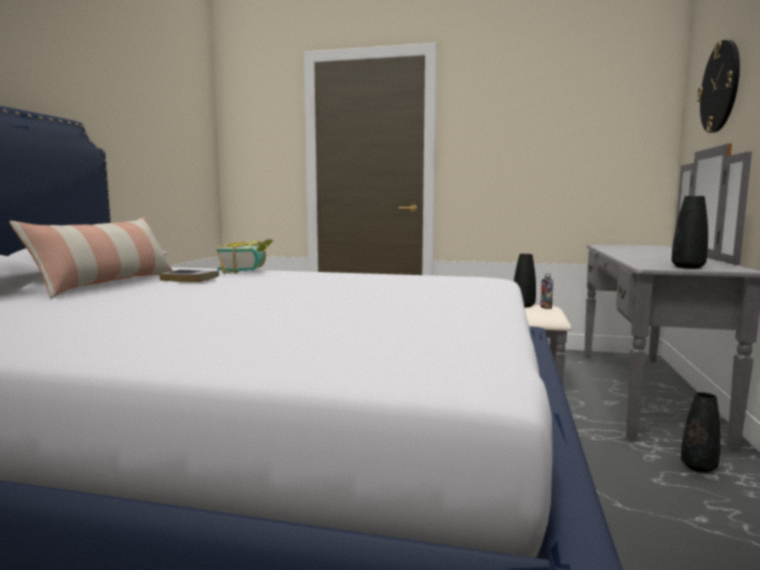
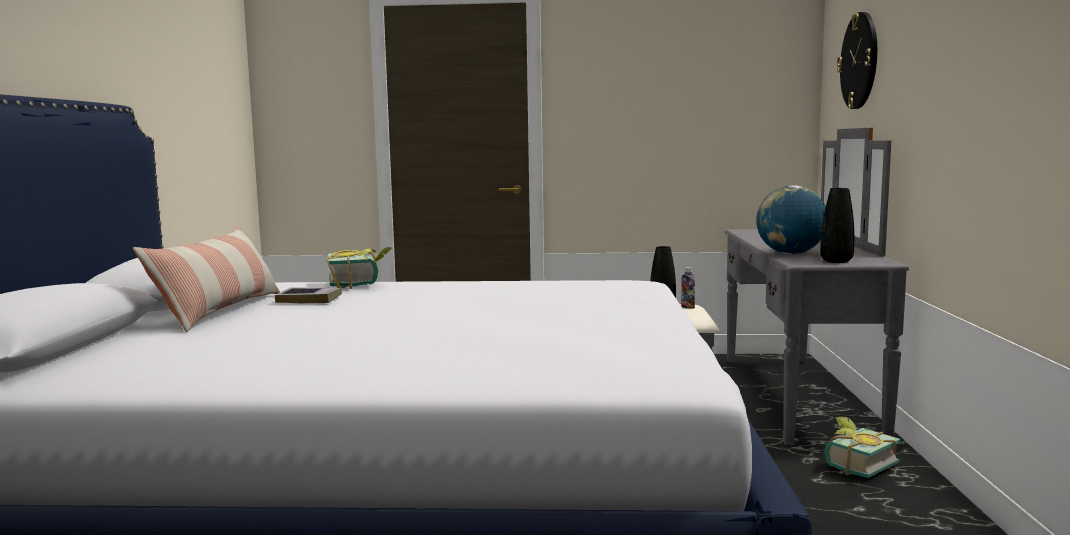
camera: 10 degrees left, 0 degrees up
(642, 260) = (790, 253): none -> globe
(698, 467) = (855, 464): black vase -> book

